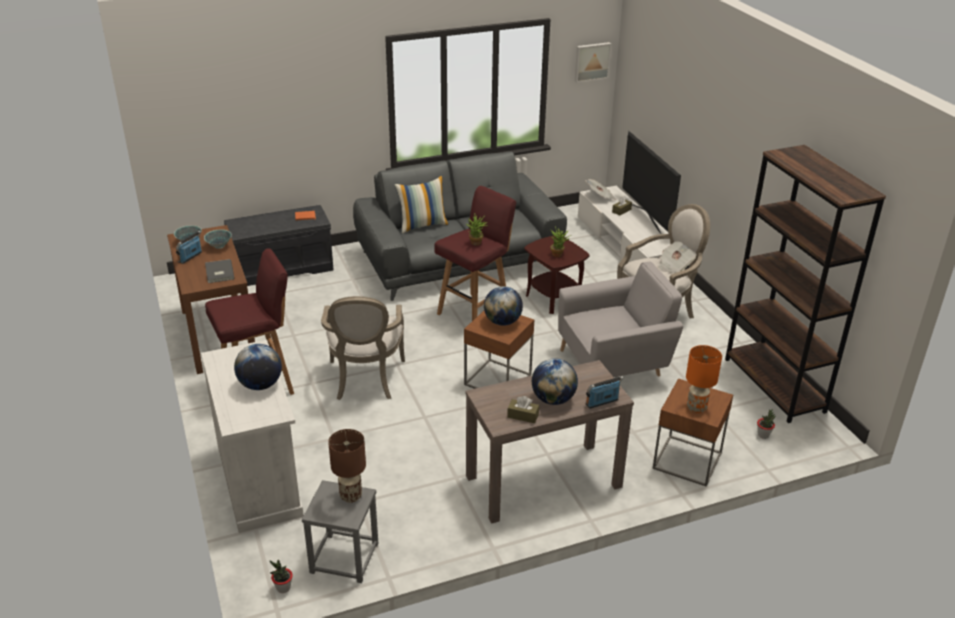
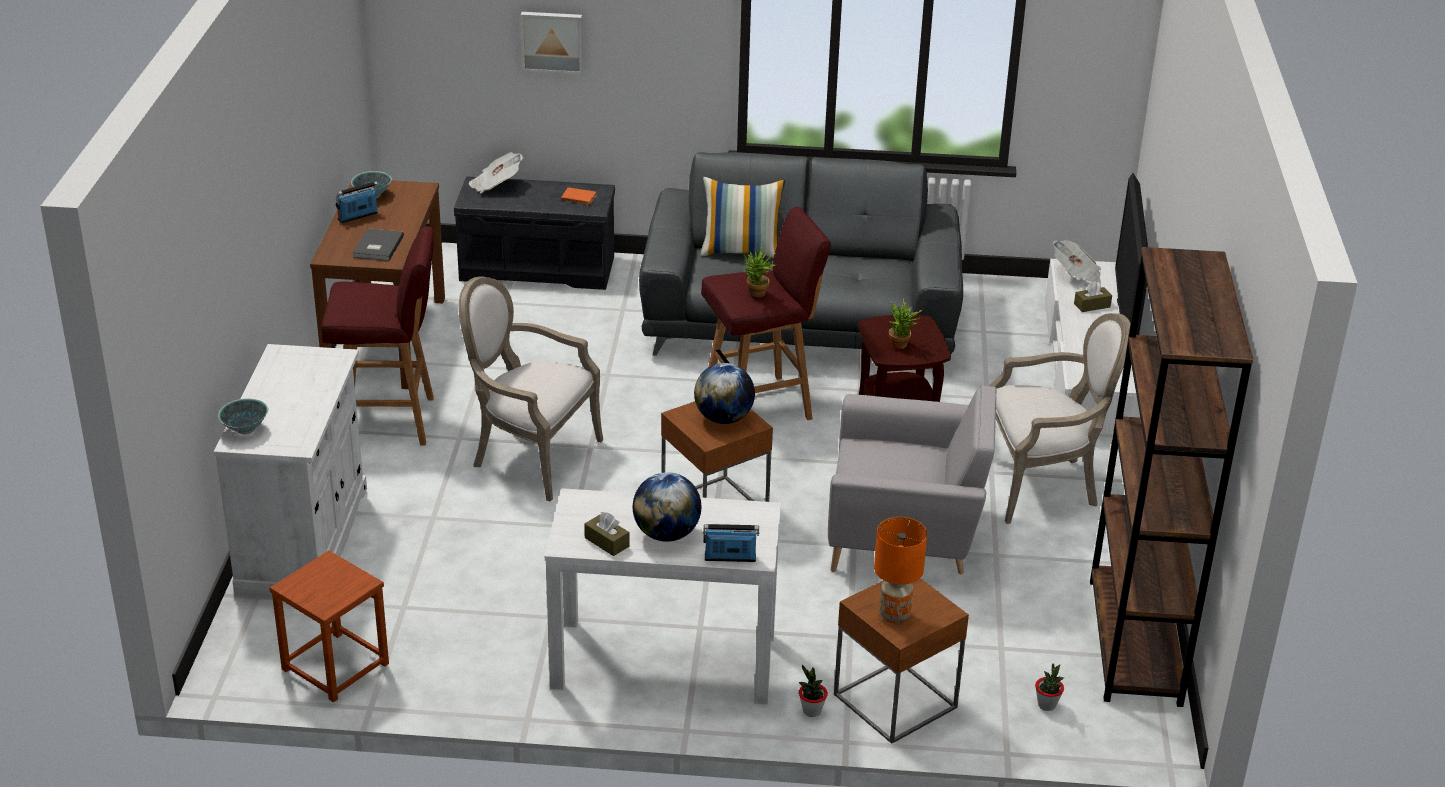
camera: 25 degrees right, 0 degrees up
(219, 246) = (405, 210): bowl -> bowl (245, 429)
(260, 385) = (305, 404): globe -> none
(283, 588) = (239, 675): potted plant -> potted plant (811, 711)
(344, 558) = (334, 667): grey stool -> brown stool
(350, 496) = (346, 580): brown table lamp -> none
(365, 381) = (530, 456): armchair -> armchair turned 90 degrees clockwise
(543, 482) = (663, 661): brown console table -> white console table
(591, 61) = (1105, 43): picture -> picture (552, 41)
(674, 266) = (1069, 410): newspaper -> newspaper (496, 185)

